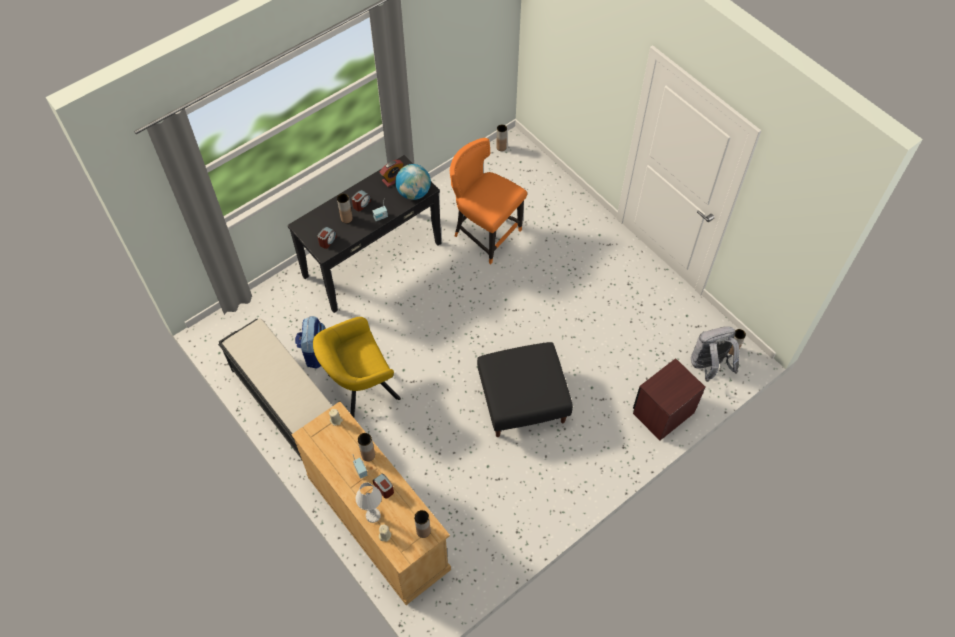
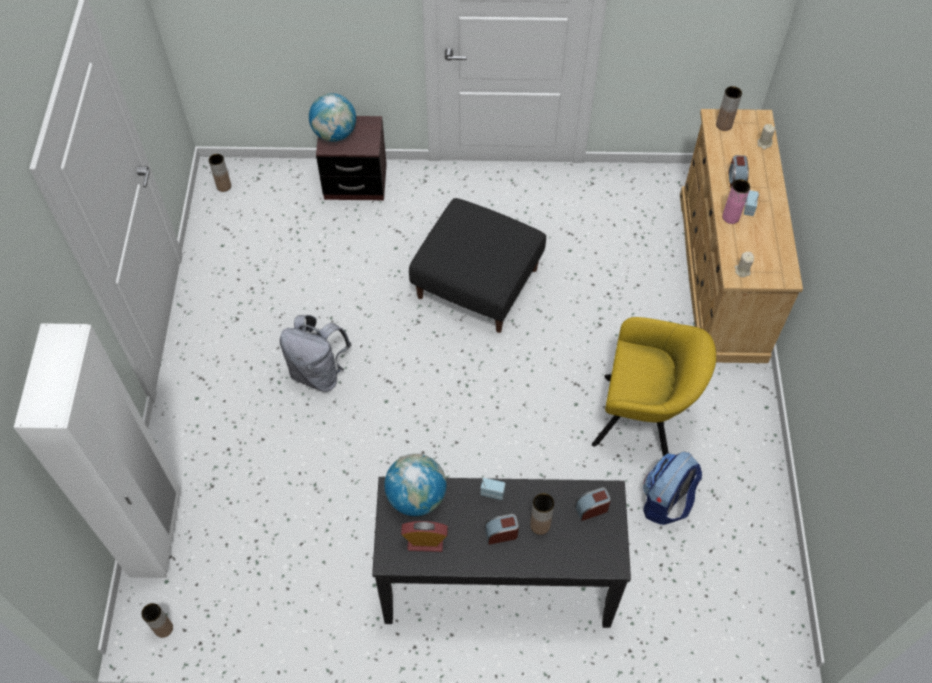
camera: 140 degrees left, 0 degrees up
(285, 403) = (743, 462): black bench -> none
(368, 455) = (730, 217): brown vase -> pink vase
(373, 515) = (764, 165): white table lamp -> none
(485, 234) = (323, 504): orange chair -> none
(546, 173) = (157, 534): none -> white wardrobe
(681, 380) = (335, 134): none -> globe
(709, 366) = (264, 188): grey backpack -> grey backpack (319, 372)

